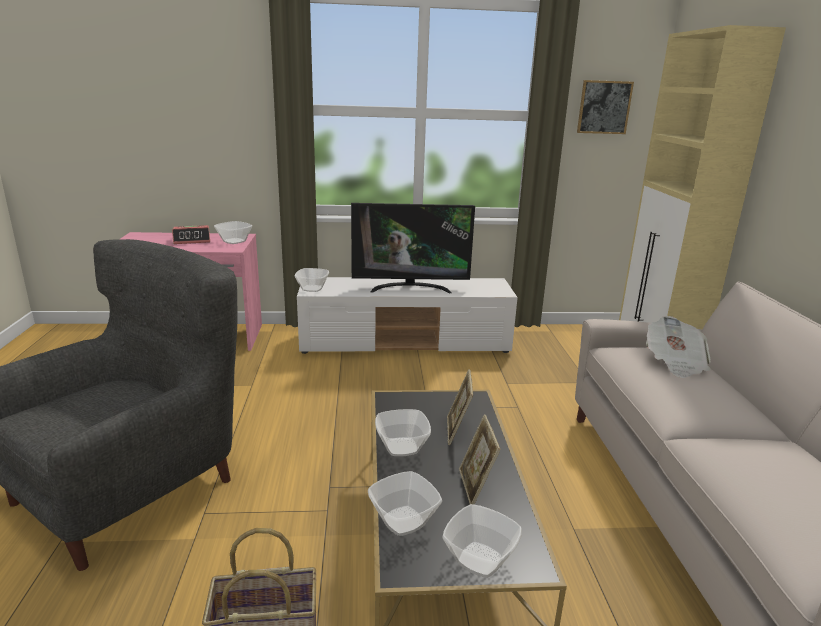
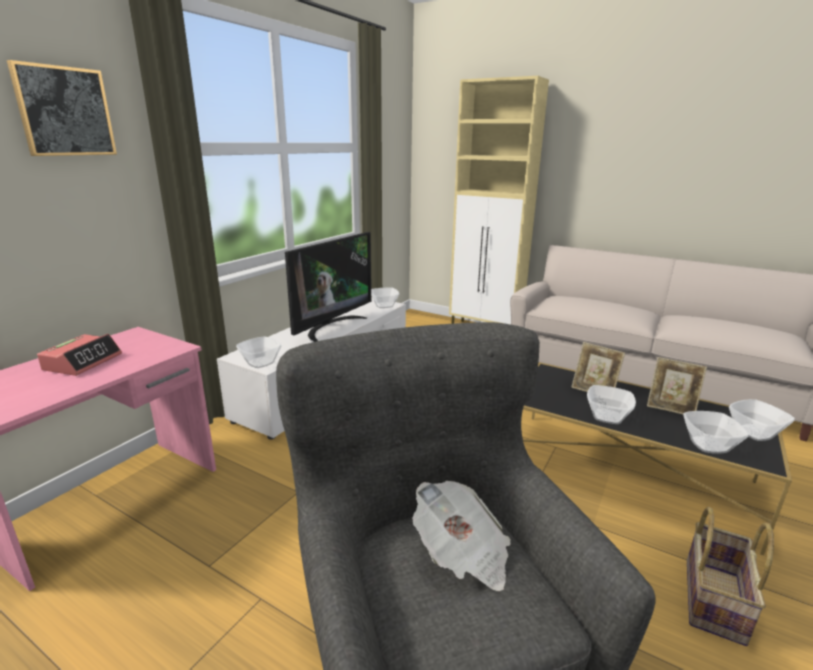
camera: 55 degrees left, 0 degrees up
(234, 241) = (147, 342): bowl -> bowl (384, 305)
(604, 107) = (389, 138): picture -> picture (65, 111)
(674, 363) = (583, 300): newspaper -> newspaper (462, 554)

